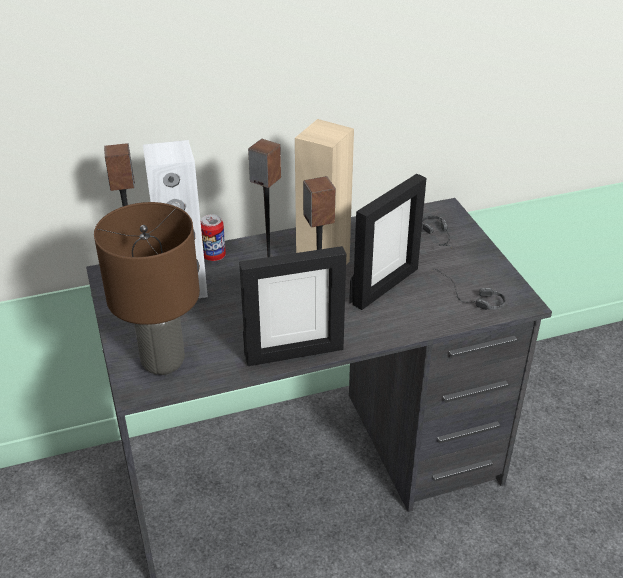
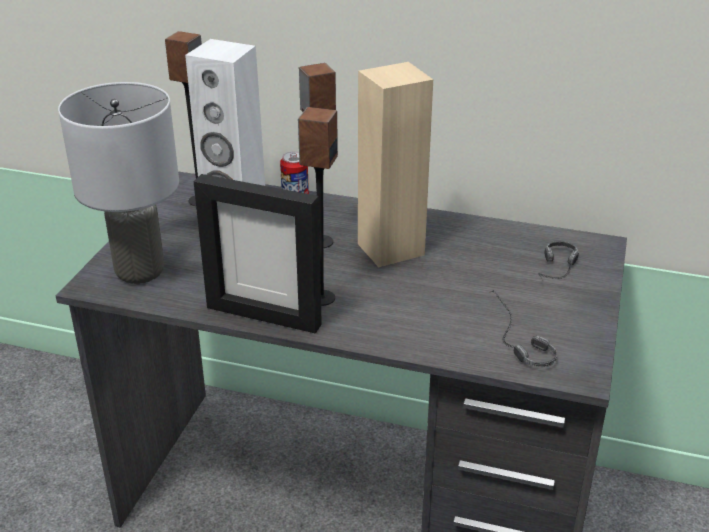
camera: 35 degrees right, 5 degrees down
(162, 364) = (137, 273): brown table lamp -> white table lamp
(384, 285) = (433, 292): picture frame -> none

